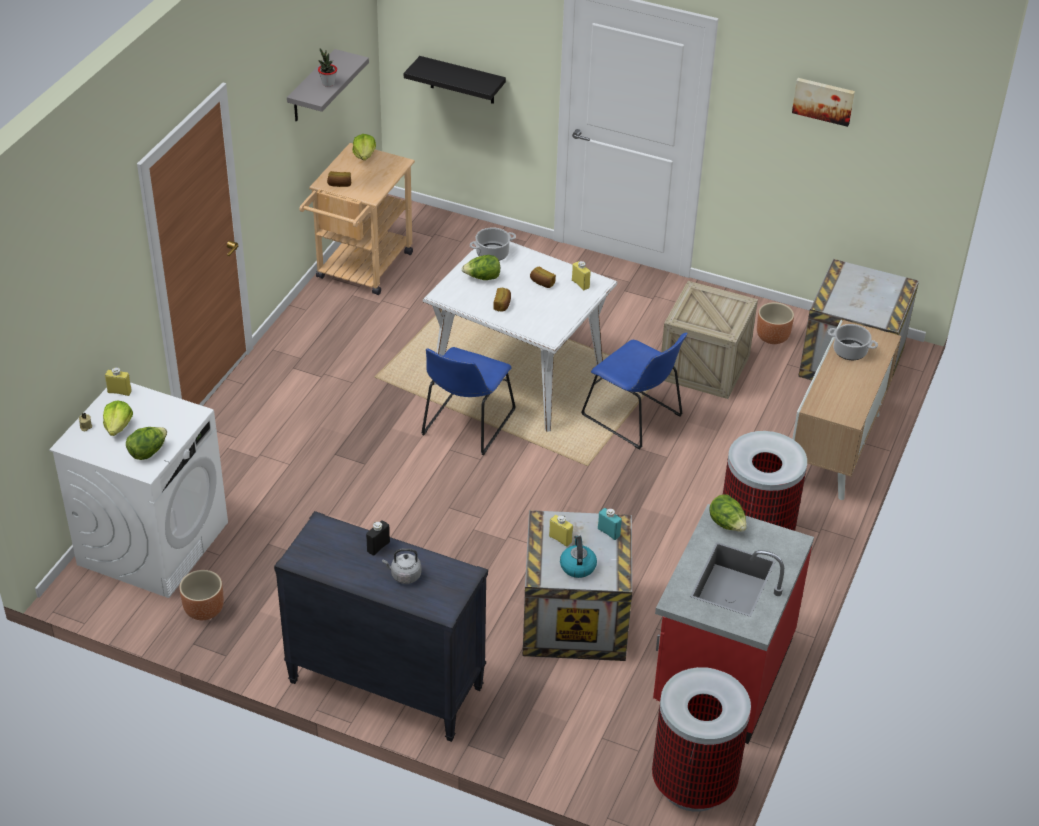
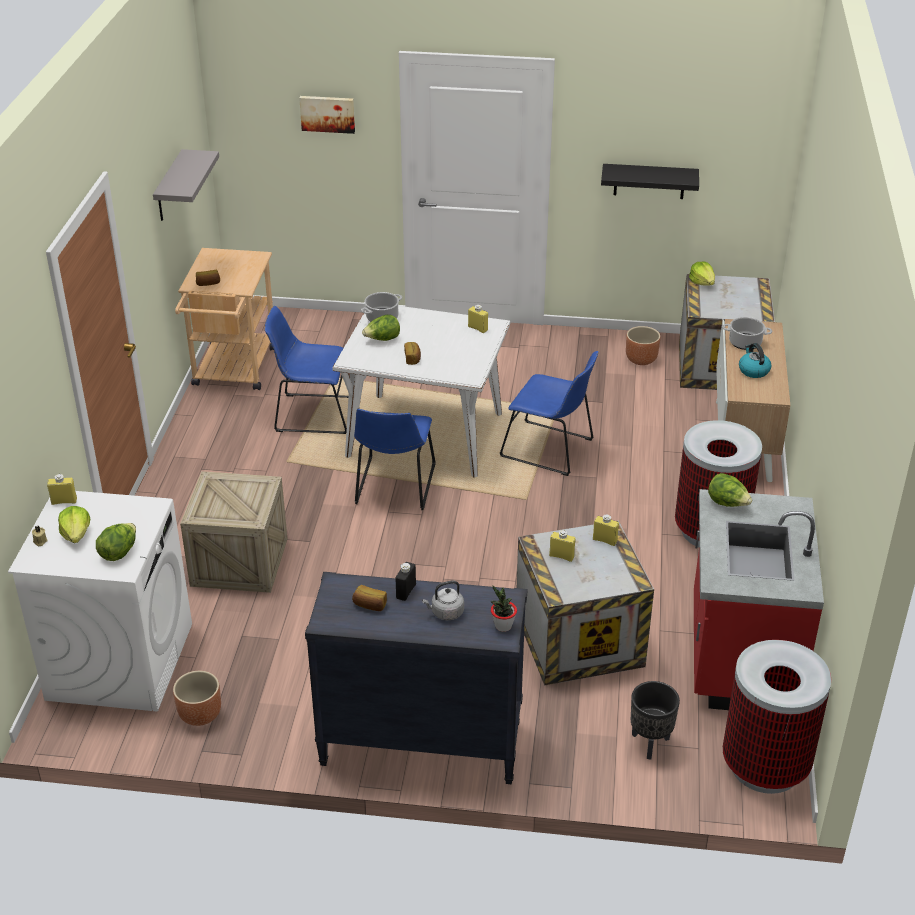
camera: 15 degrees left, 5 degrees down
(328, 83) = (189, 177): potted plant -> potted plant (503, 626)
(364, 155) = (221, 256): lettuce -> lettuce (702, 282)
(417, 331) = (311, 414): none -> blue chair
(462, 80) = (300, 171): black shelf -> black shelf (649, 181)
(542, 283) = (441, 334): bread -> bread (369, 605)
(577, 566) = (590, 577): kettle -> kettle (753, 370)
(595, 735) = (649, 744): none -> black planter
(608, 532) = (605, 540): turquoise bottle -> yellow bottle
(704, 367) = (593, 395): crate -> crate (239, 562)
(823, 100) = (663, 121): picture -> picture (327, 113)

